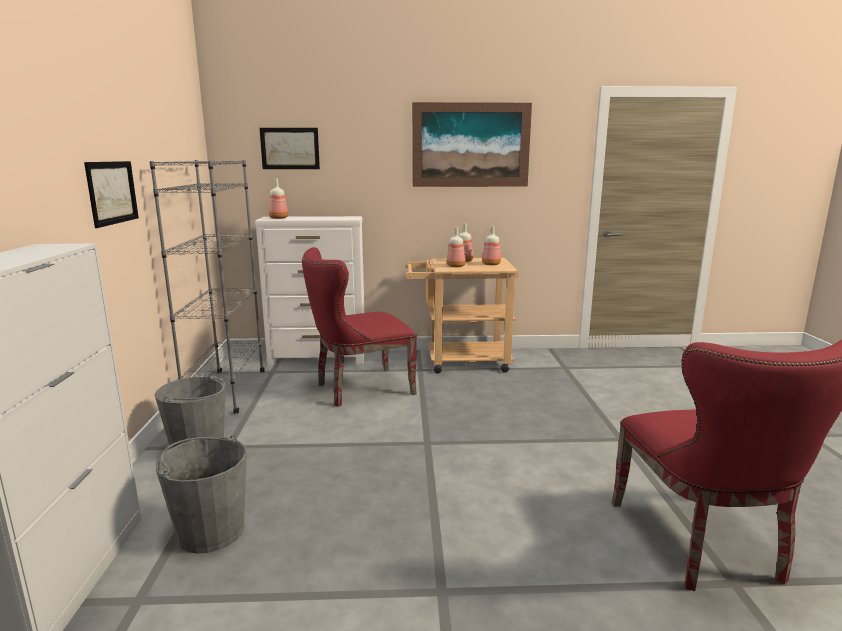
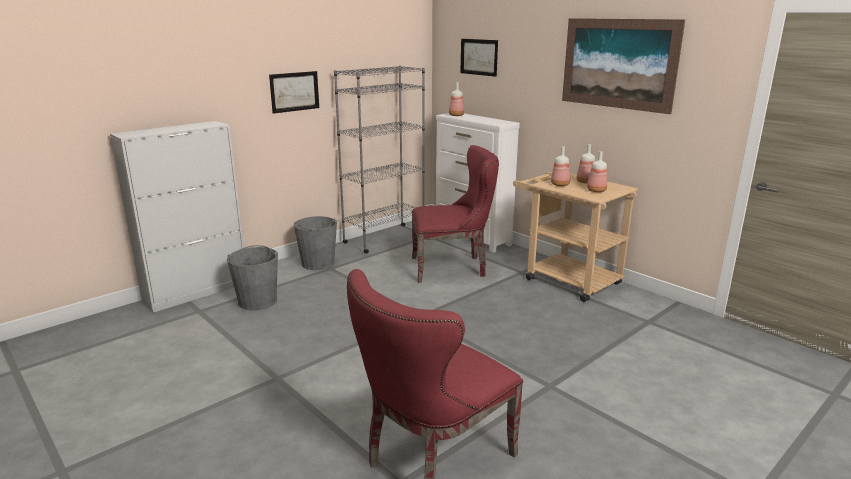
camera: 50 degrees right, 5 degrees up
(358, 389) = (453, 267): red chair -> red chair turned 150 degrees clockwise

